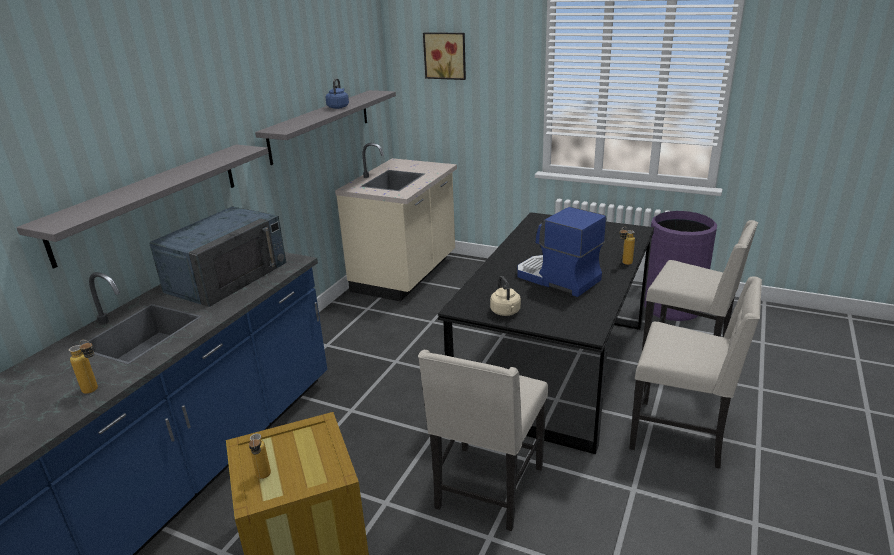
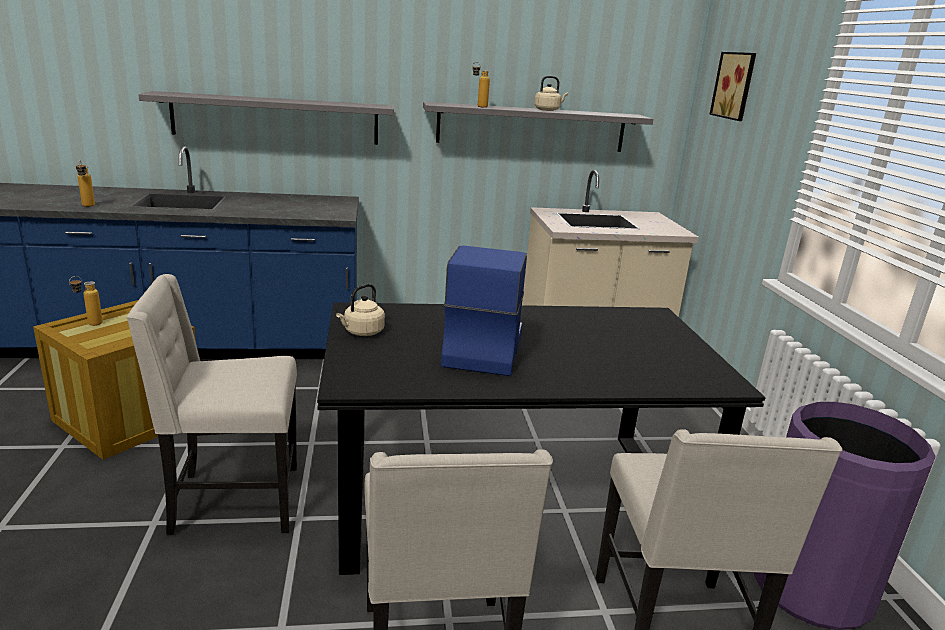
camera: 55 degrees right, 5 degrees down
(227, 276) = (290, 204): blue microwave -> none
(338, 107) = (548, 110): blue kettle -> beige kettle
(624, 264) = (586, 387): bottle -> bottle (478, 106)

